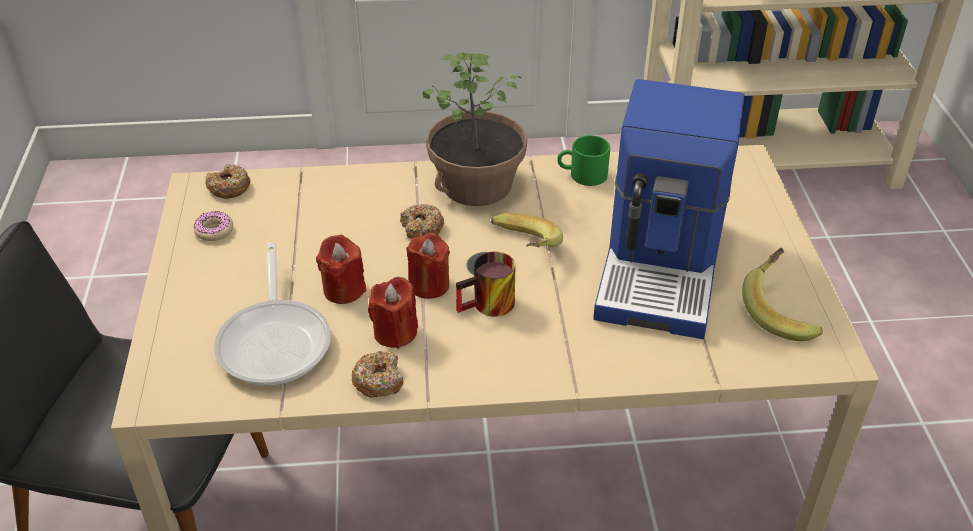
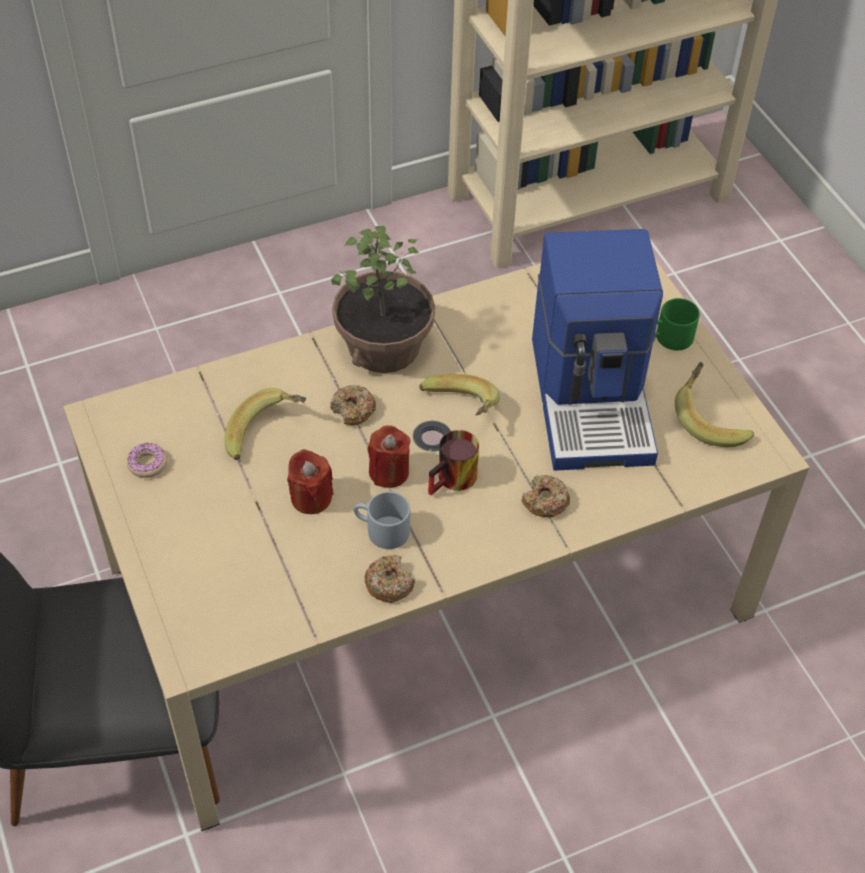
camera: 20 degrees left, 10 degrees up
(229, 188) = (135, 409): donut -> donut (545, 501)
(276, 340) = (273, 568): frying pan -> none
(331, 231) = (266, 435): none -> banana
(395, 332) = (381, 530): red candle -> grey mug
(582, 175) = (480, 311): green mug -> green mug (668, 338)

